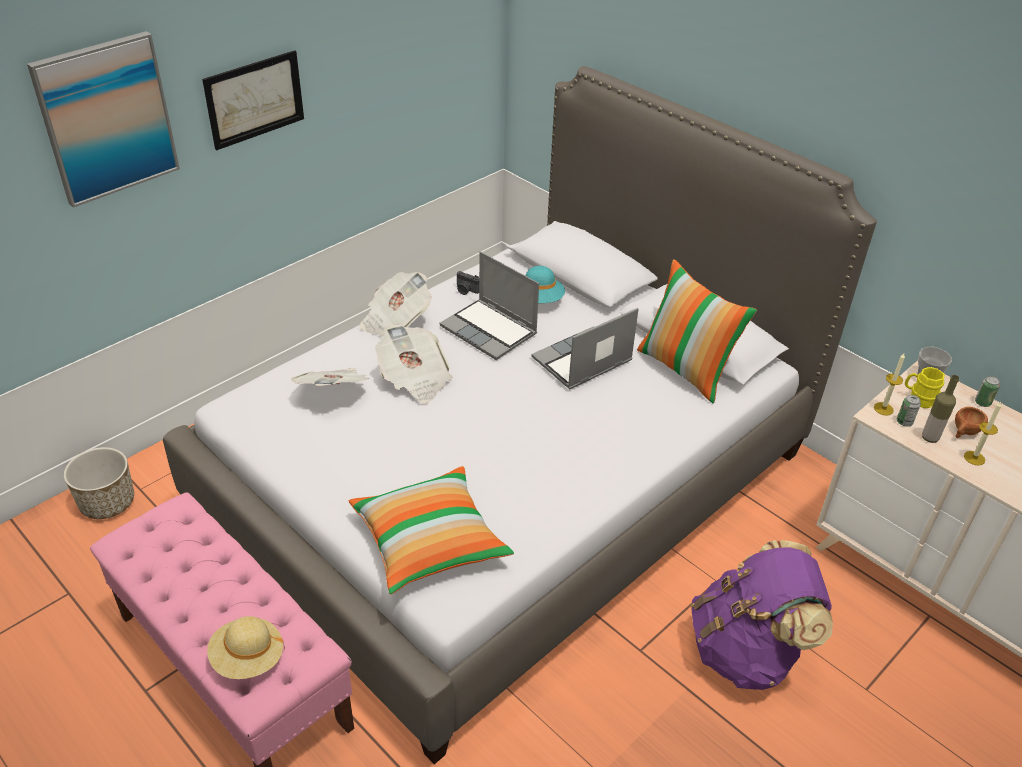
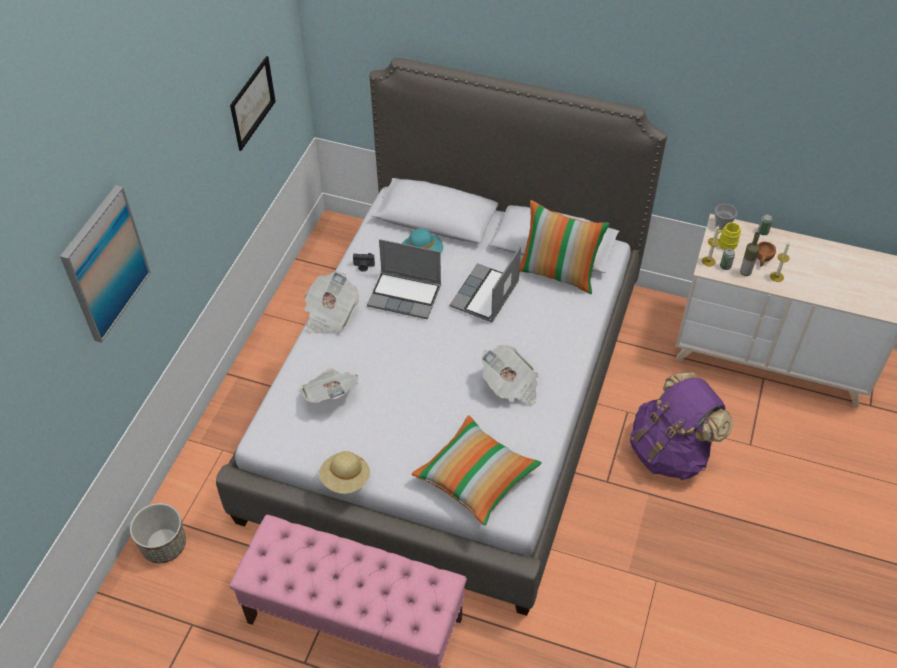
camera: 25 degrees left, 10 degrees up
(248, 658) = (405, 608): beige hat -> beige hat (345, 479)
(254, 99) = (177, 190): picture -> picture (252, 103)
(415, 379) = (380, 359): newspaper -> newspaper (510, 386)

